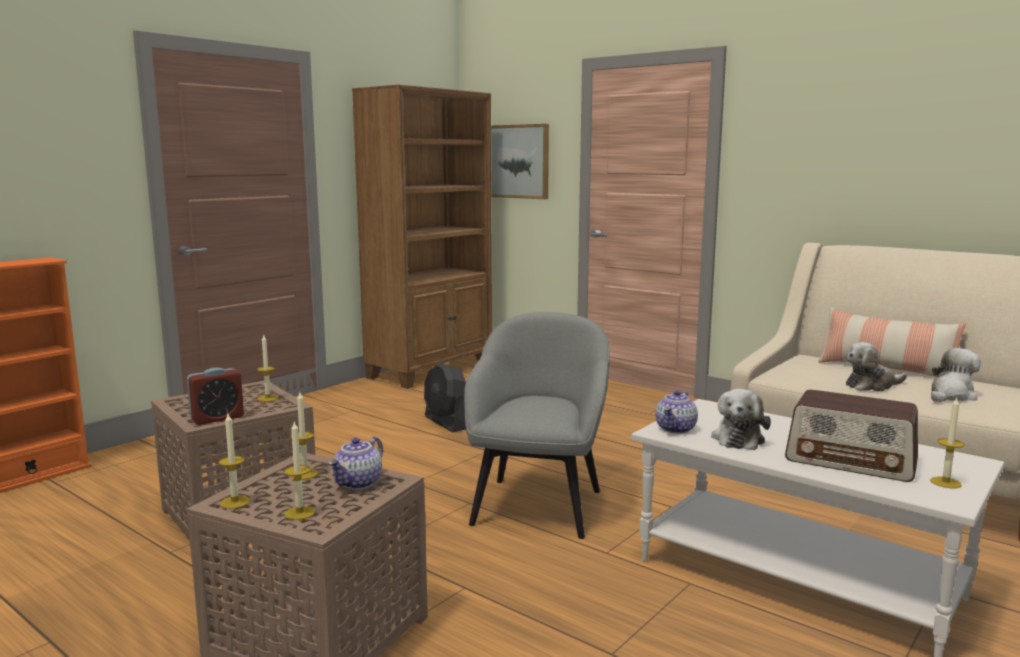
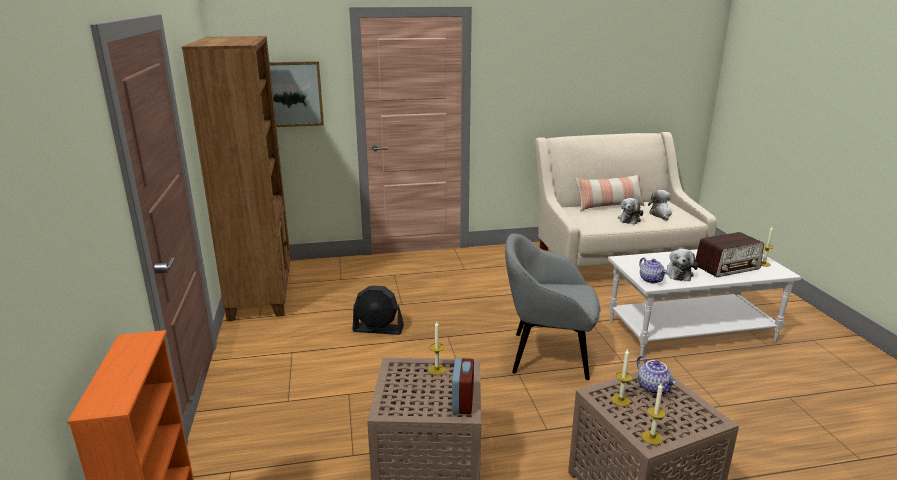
camera: 50 degrees left, 10 degrees up
(299, 513) = (687, 419): candle -> none
(538, 505) = (547, 355): grey armchair -> grey armchair turned 45 degrees counterclockwise
(738, 438) = (678, 273): plush toy -> plush toy turned 45 degrees clockwise

